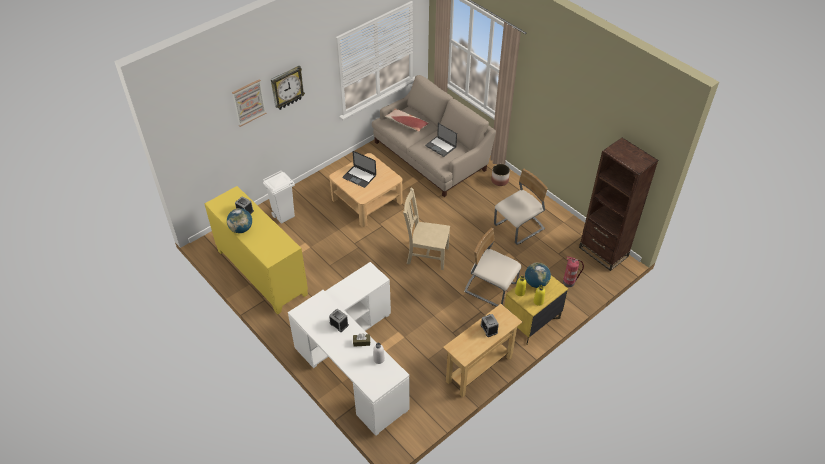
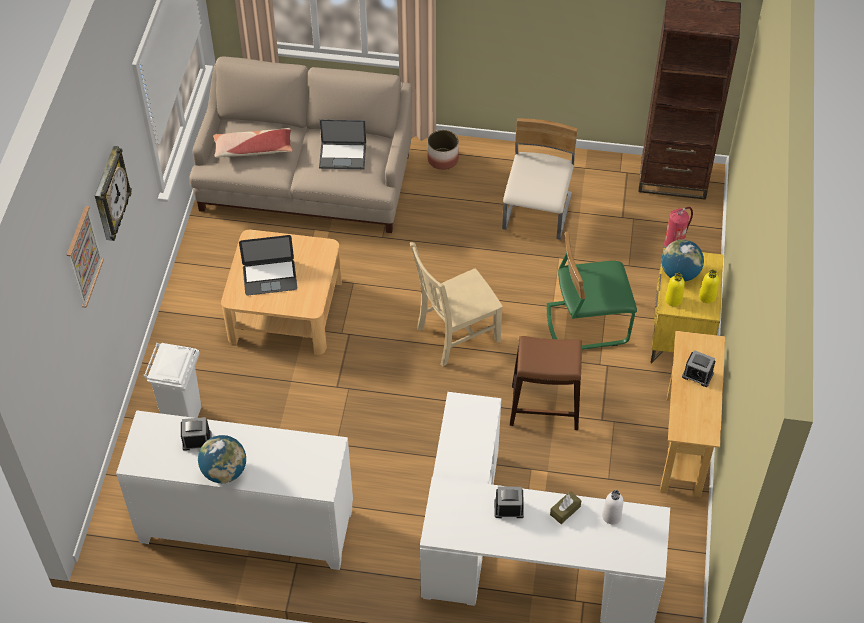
camera: 40 degrees left, 5 degrees up
(261, 273) = (246, 527): yellow cabinet -> white cabinet
(432, 309) = (544, 407): none -> brown stool
(490, 288) = (586, 323): beige chair -> green chair

